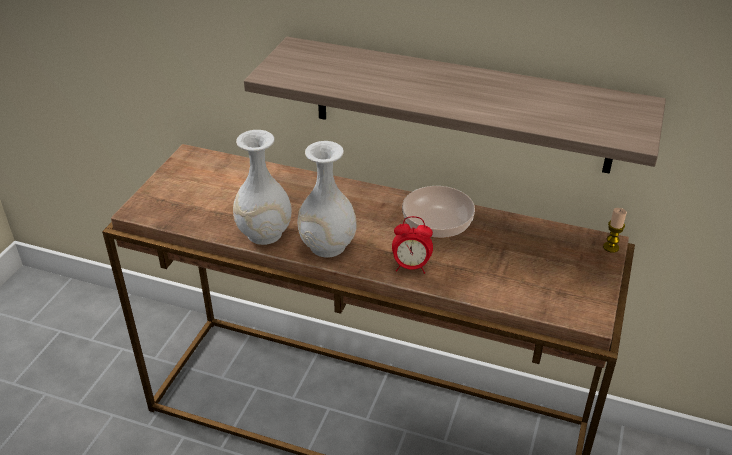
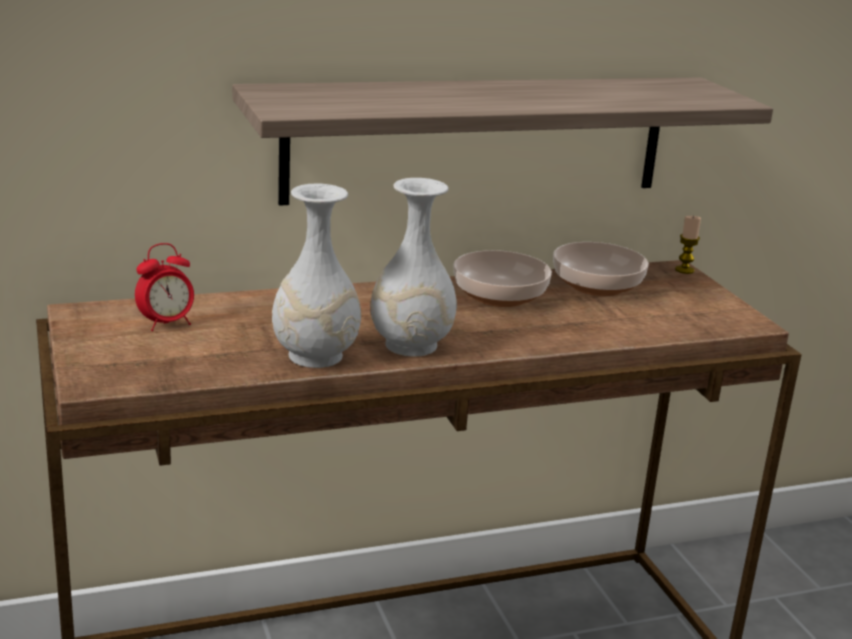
camera: 40 degrees left, 15 degrees down
(411, 267) = (530, 336): alarm clock -> alarm clock (166, 324)
(518, 238) = (595, 285): none -> bowl

